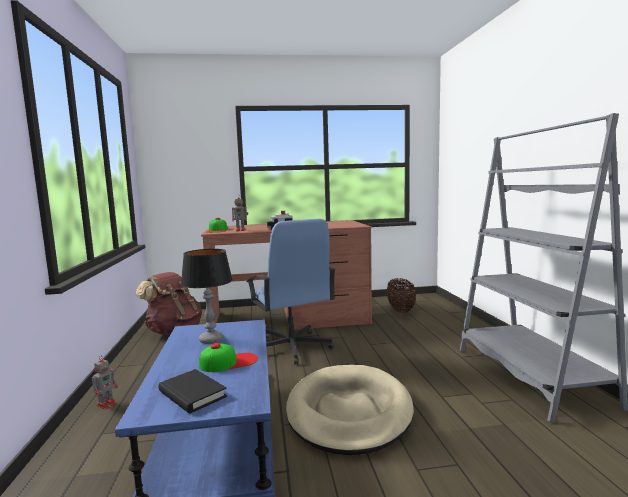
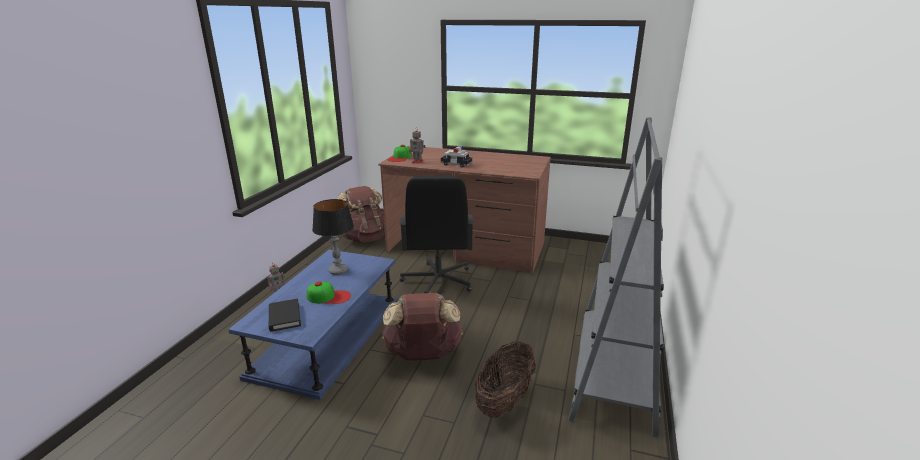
camera: 25 degrees right, 15 degrees up
(291, 348) = (437, 281): blue office chair -> black office chair
(349, 412) = (423, 355): beige dog bed -> brown backpack
(400, 310) = (581, 263): basket -> basket (505, 400)

